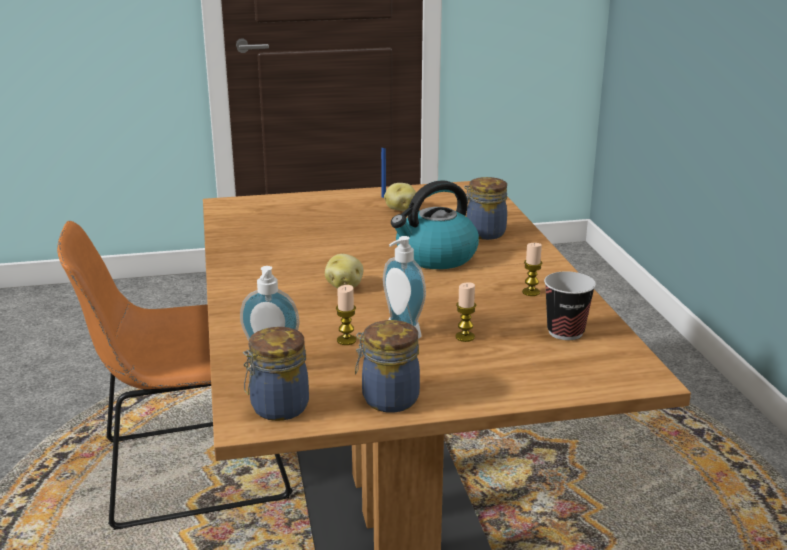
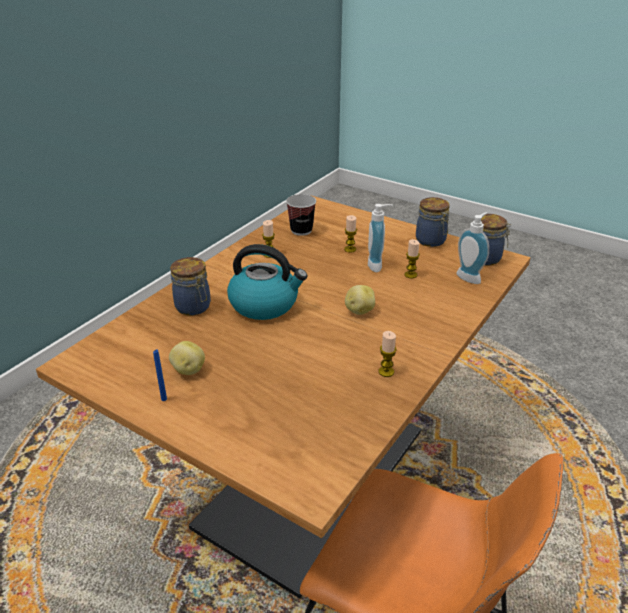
camera: 135 degrees left, 10 degrees up
(254, 259) = (386, 372): none -> candle

